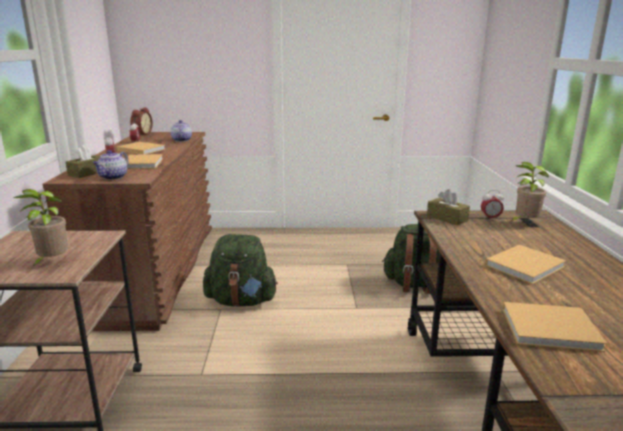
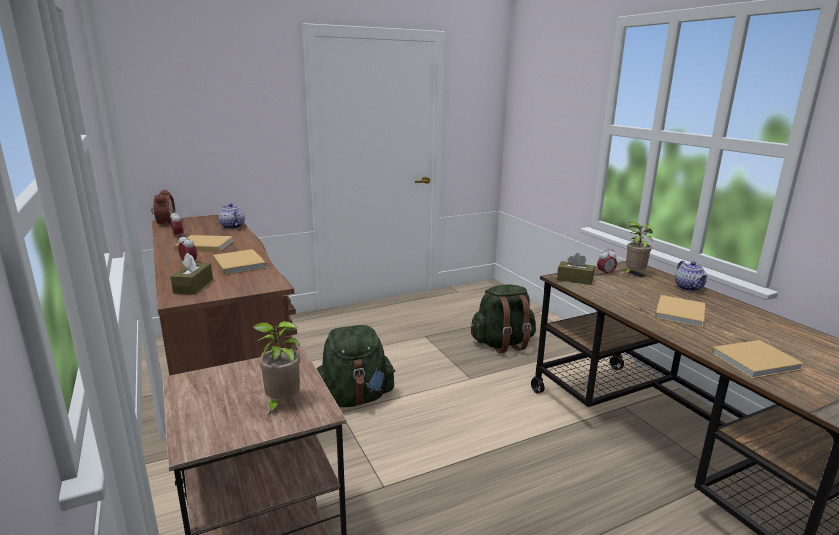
camera: 25 degrees left, 0 degrees up
(113, 177) = (236, 287): teapot -> teapot (689, 288)

